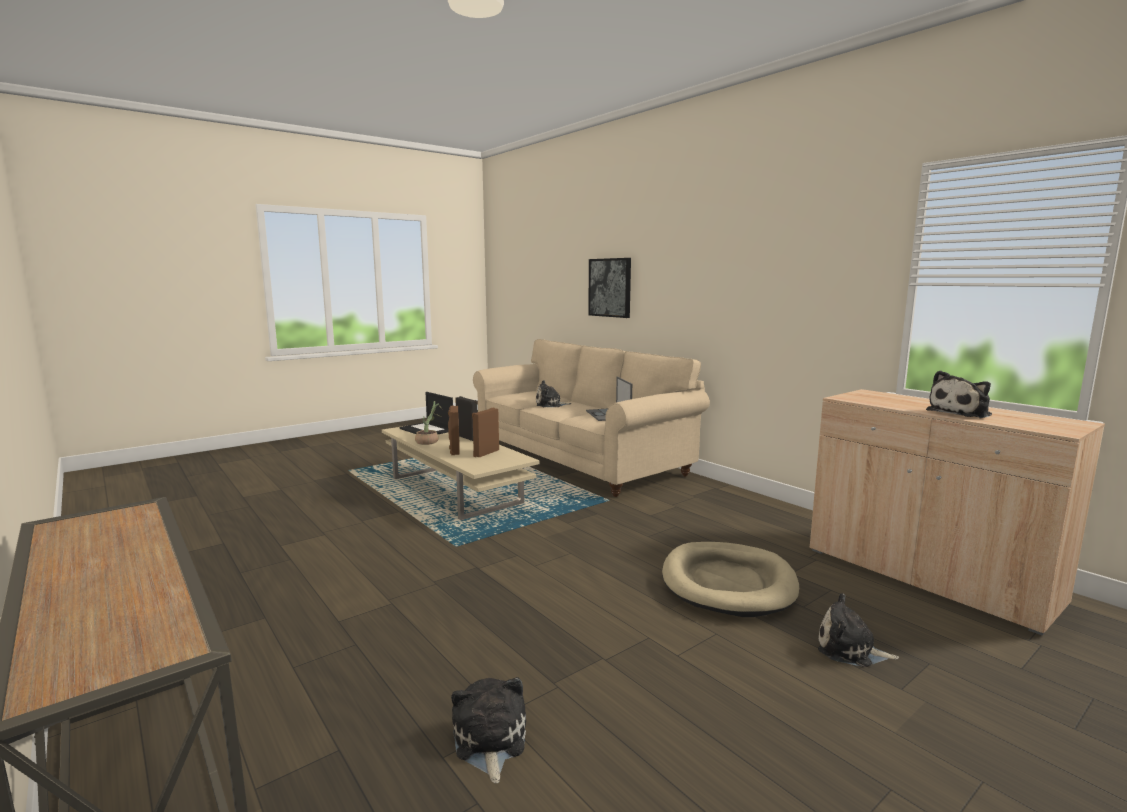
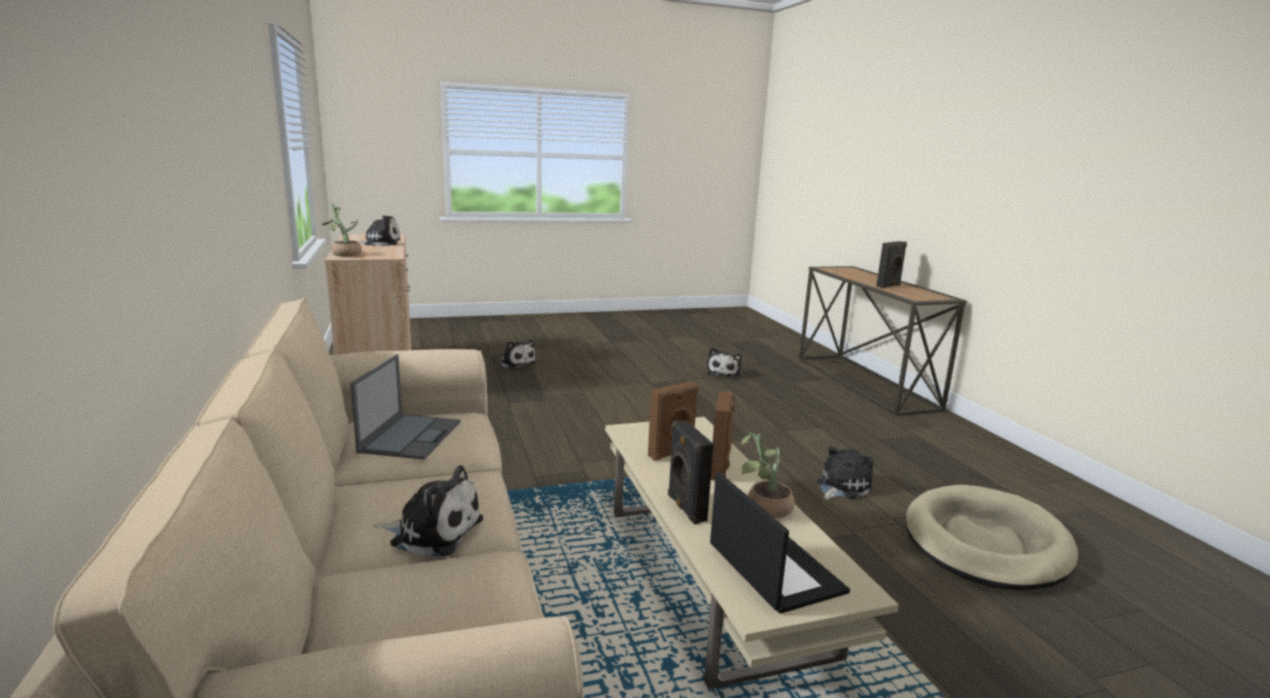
camera: 160 degrees left, 5 degrees up
(113, 554) = (889, 286): none -> black speaker
(353, 549) = (841, 487): none -> plush toy
(610, 287) = (107, 196): picture -> none
(728, 583) = (520, 395): beige dog bed -> beige dog bed (985, 543)
(887, 395) = (344, 254): none -> potted plant

